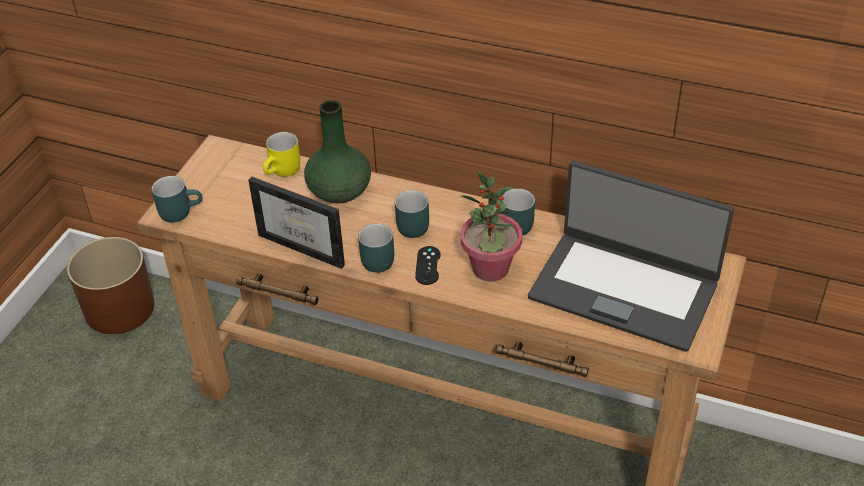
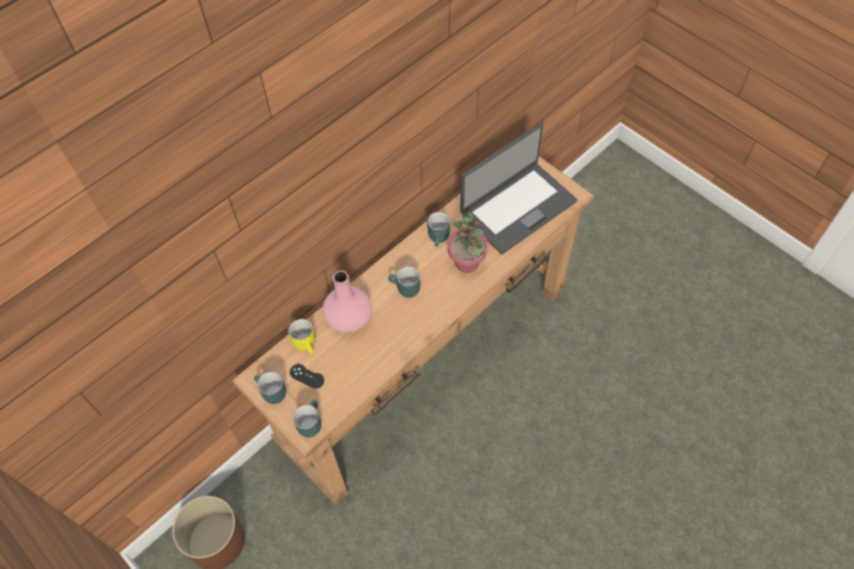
camera: 65 degrees left, 15 degrees up
(308, 244) = (390, 353): picture frame -> none
(338, 191) = (348, 318): green vase -> pink vase
(376, 258) = (425, 319): turquoise mug -> turquoise mug (270, 393)
(428, 265) = (446, 294): black game controller -> black game controller (307, 376)

